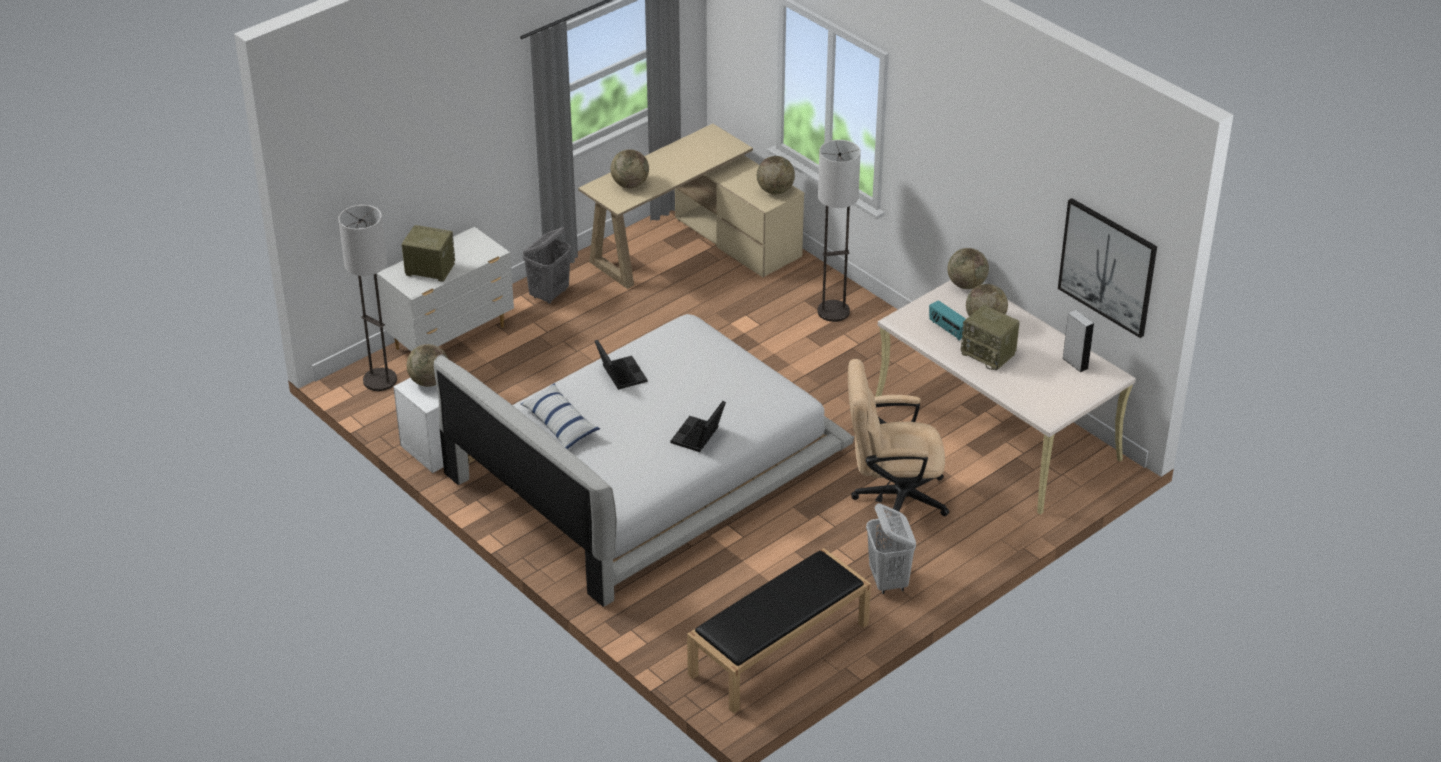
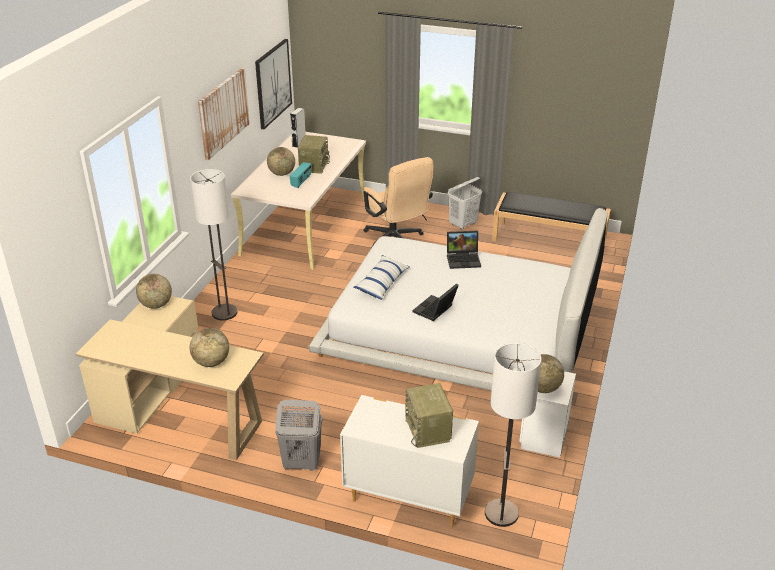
camera: 120 degrees left, 5 degrees down
(560, 424) = (512, 315): pillow -> pillow (382, 283)
(966, 284) = (247, 187): globe -> none
(987, 182) = (223, 112): none -> picture

